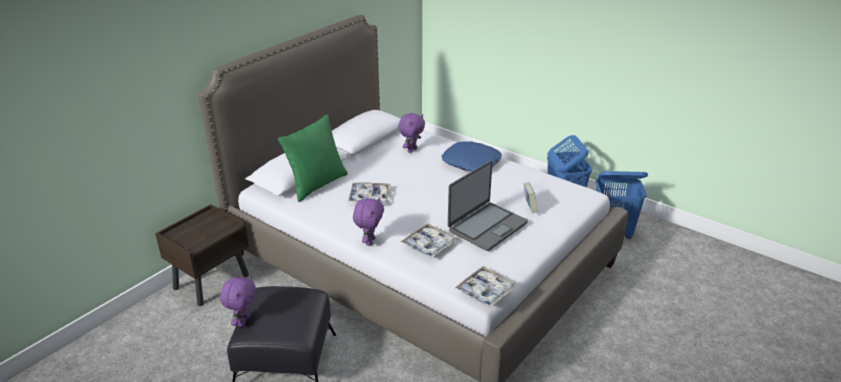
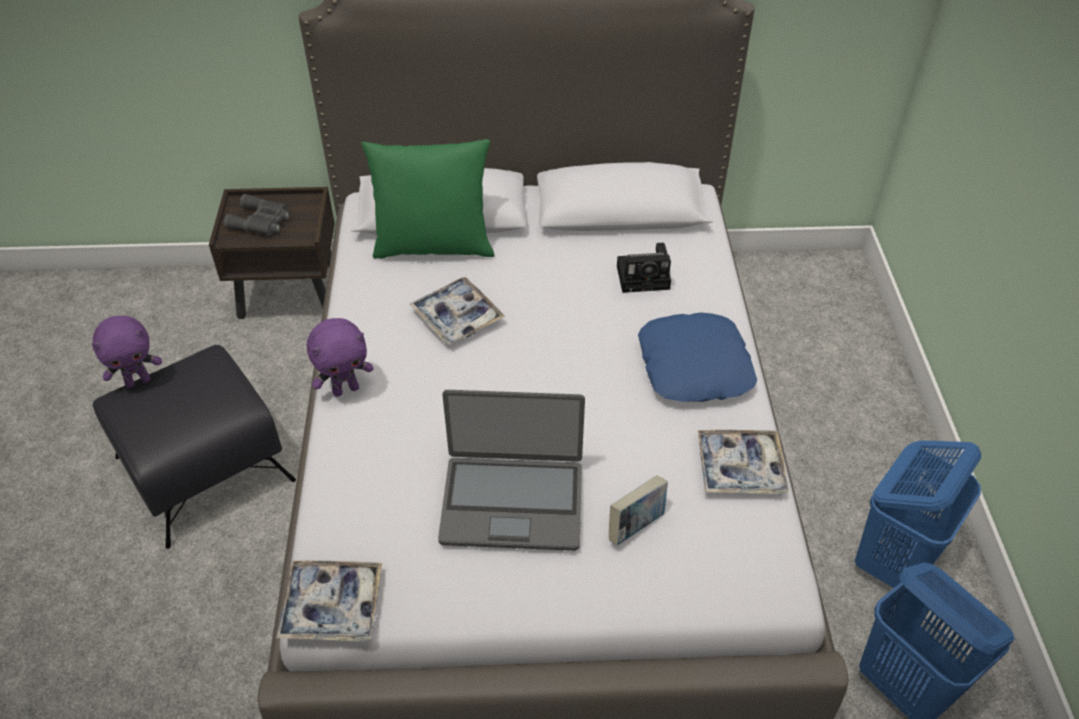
camera: 50 degrees right, 15 degrees up
(198, 233) = (261, 221): none -> grey binoculars
(411, 150) = (645, 277): purple plush toy -> camera
(429, 245) = (392, 461): tray -> tray (740, 468)

